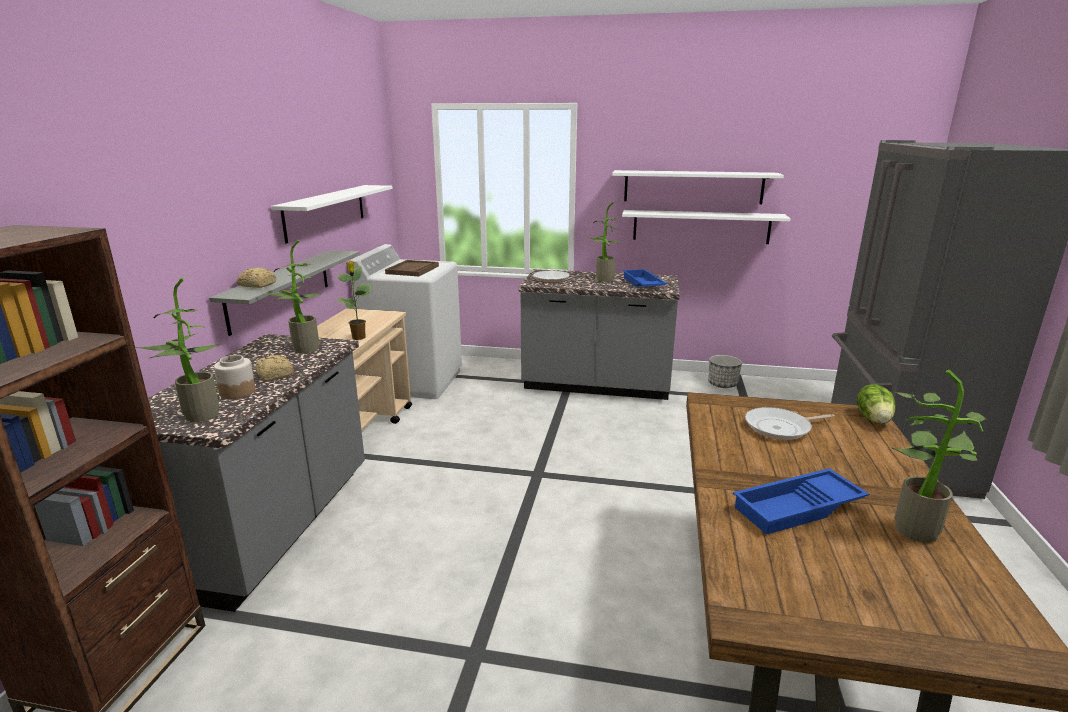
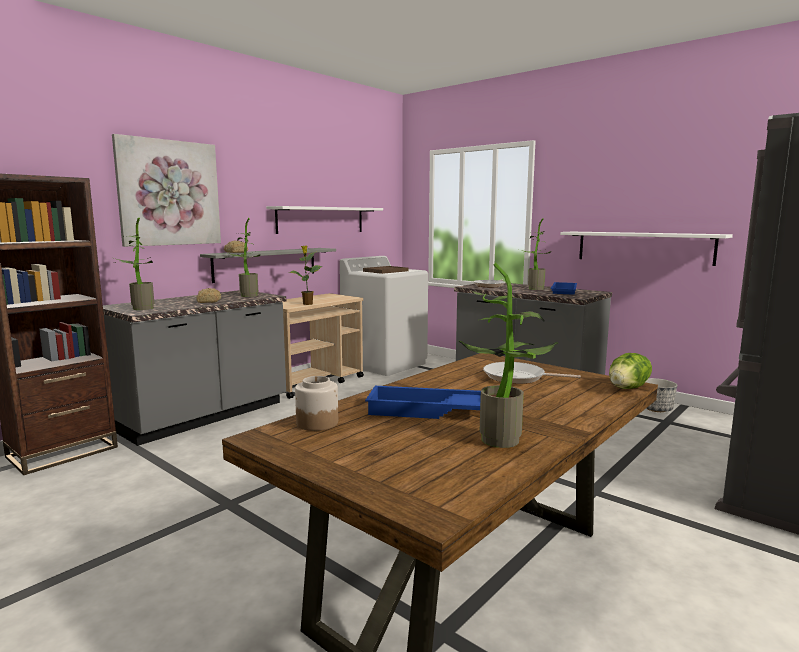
camera: 30 degrees right, 10 degrees down
(158, 212) = (169, 193): none -> picture
(237, 392) = (177, 304): jar -> jar (317, 423)
(693, 187) = (635, 209): white shelf -> none

